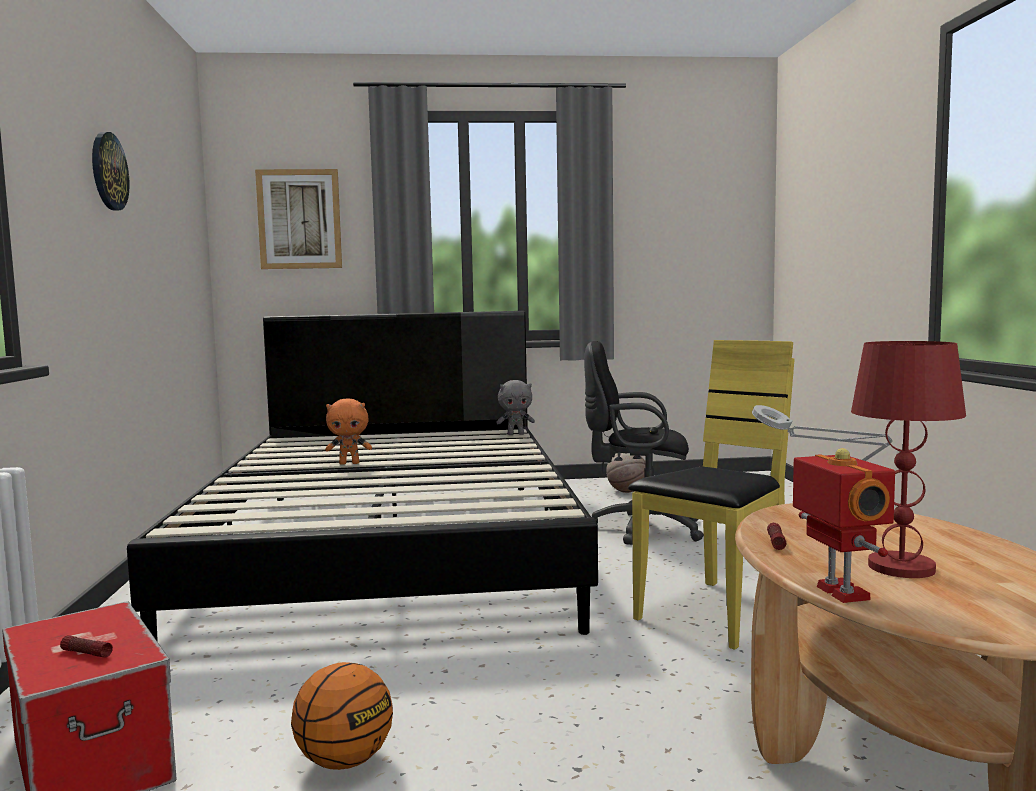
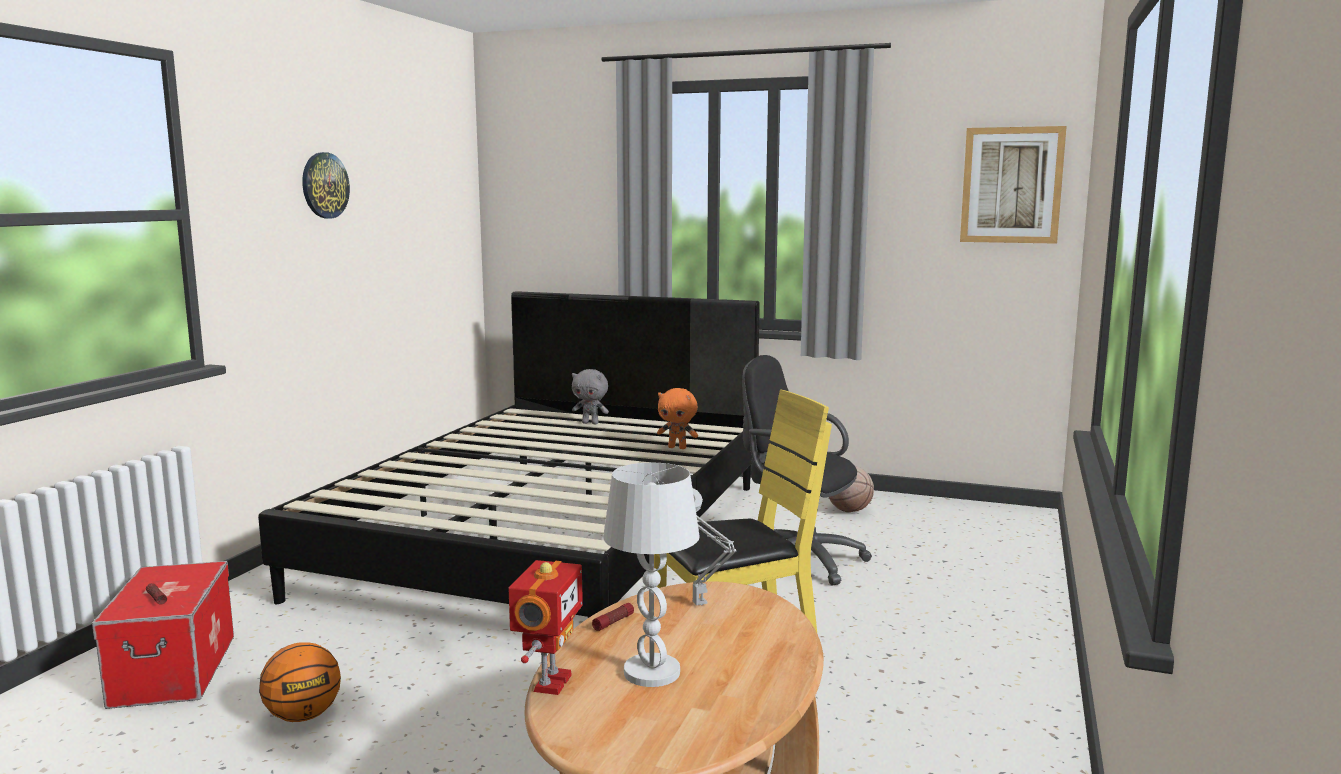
camera: 25 degrees right, 5 degrees up
(299, 219) = (556, 194): picture -> picture (1011, 185)
(349, 463) = (523, 451): orange plush toy -> orange plush toy (677, 447)
(516, 434) = (723, 435): grey plush toy -> grey plush toy (590, 423)
(901, 567) = (652, 672): red table lamp -> white table lamp

